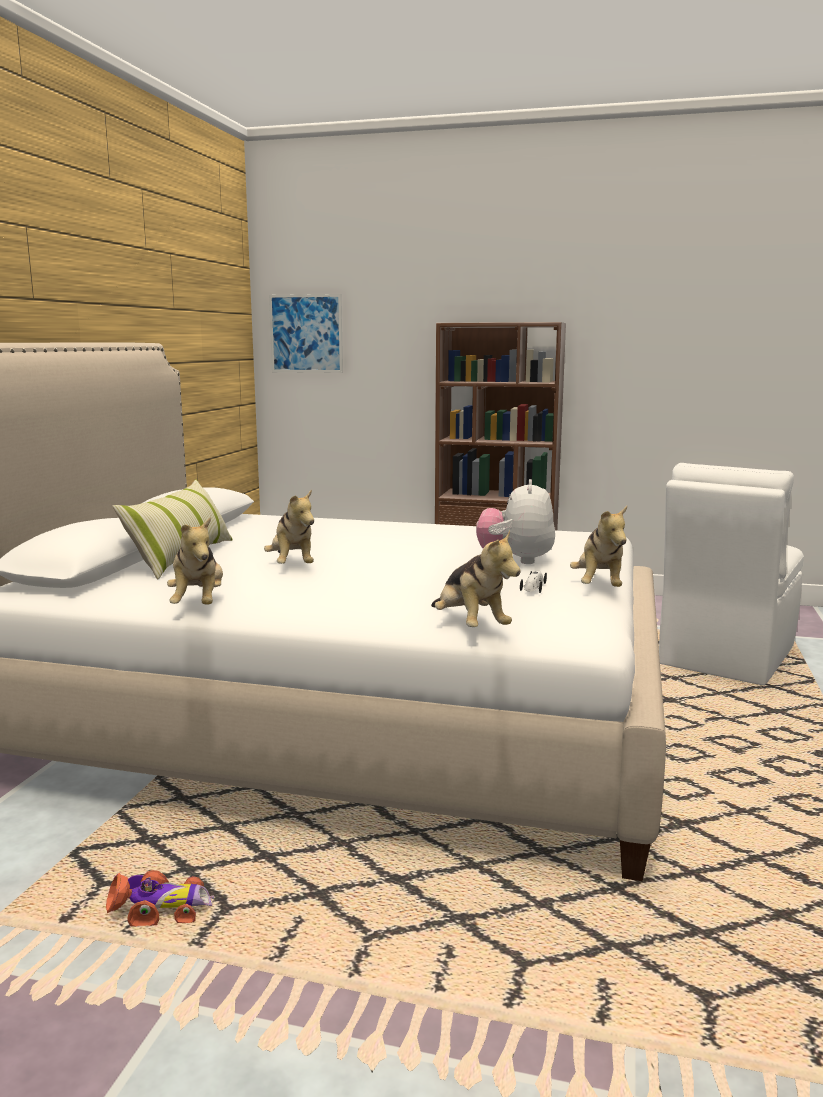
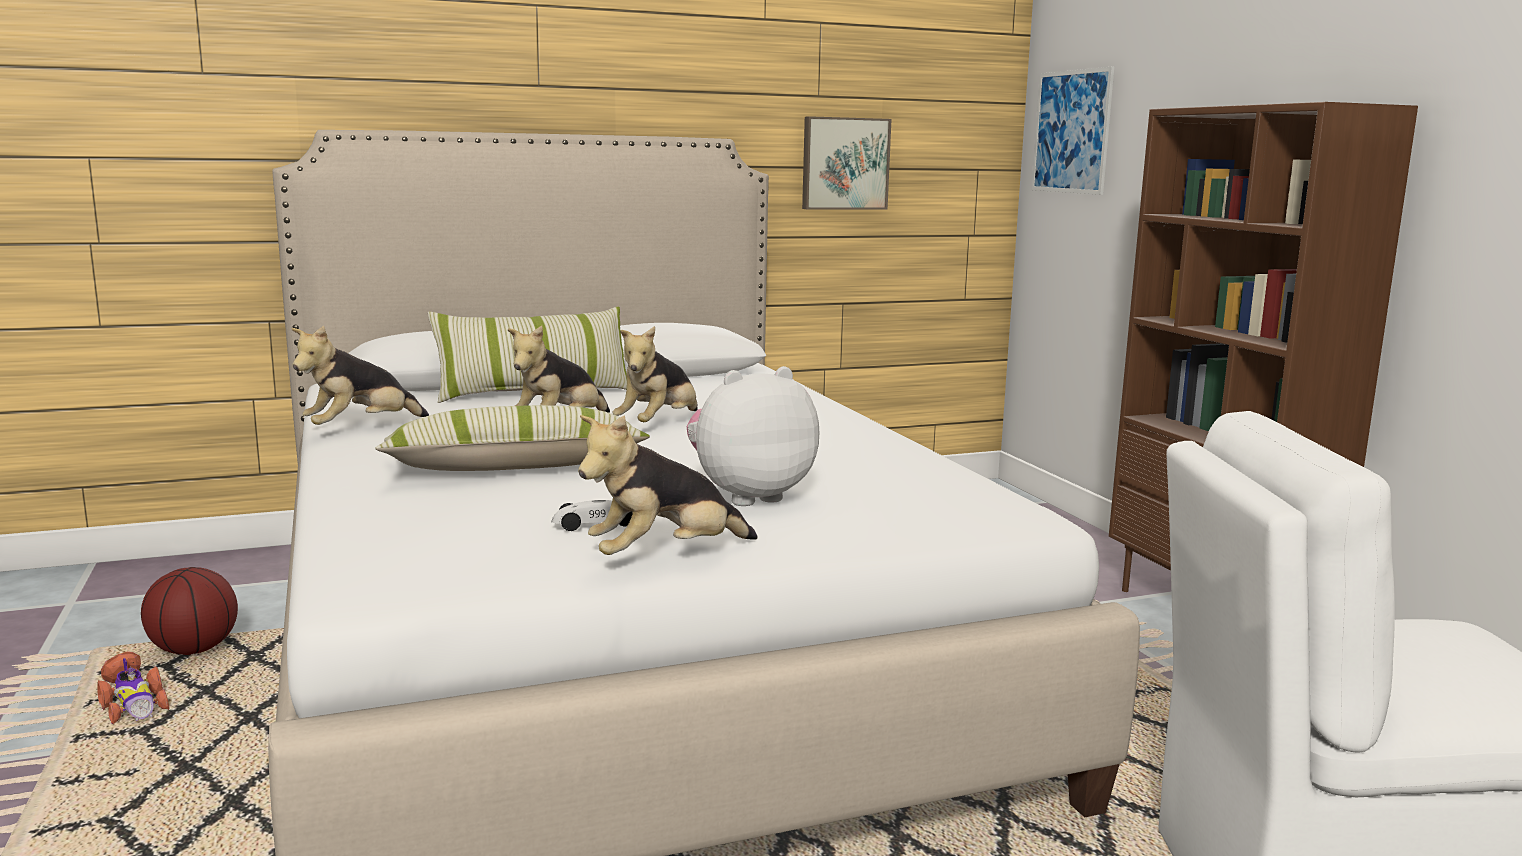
camera: 55 degrees right, 0 degrees up
(85, 867) = (195, 650): none -> basketball
(191, 359) = (844, 163): none -> picture
(390, 585) = (514, 468): none -> pillow
(470, 626) = (369, 525): plush toy -> plush toy (659, 425)

